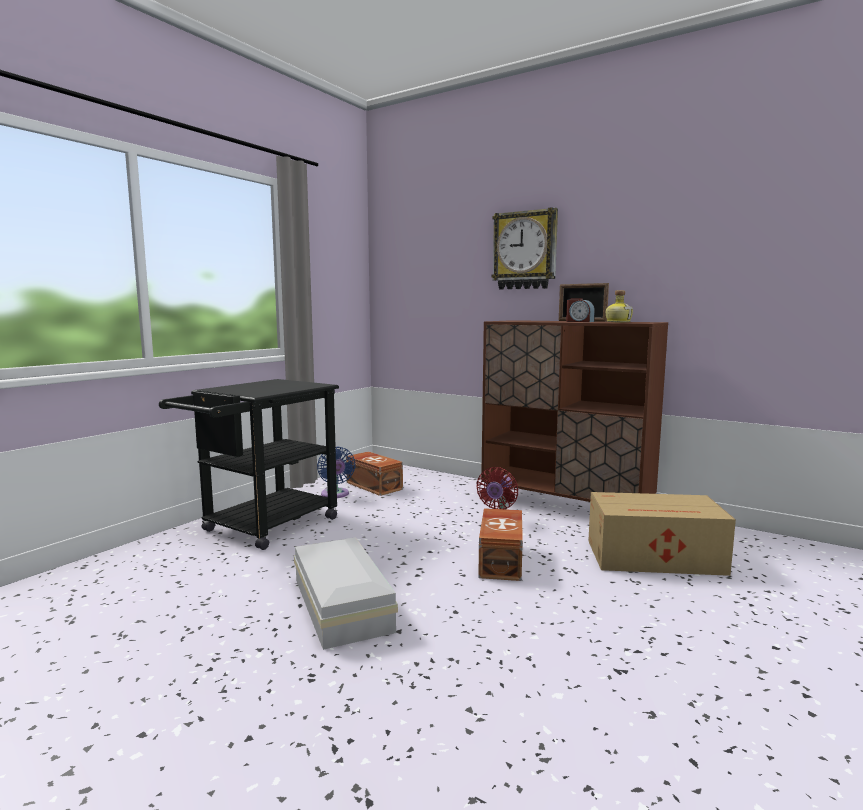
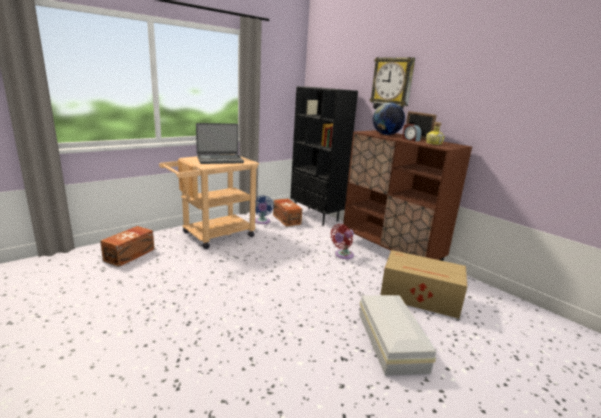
camera: 15 degrees right, 10 degrees up
(262, 528) = (213, 236): black cart -> beige cart
(269, 386) = (220, 160): none -> laptop
(340, 606) = (224, 288): white storage box -> white storage box (390, 342)
(418, 475) = (316, 216): none -> black bookcase
(502, 560) = (326, 280): brown storage box -> brown storage box (130, 255)
(535, 321) = (386, 134): none -> globe

